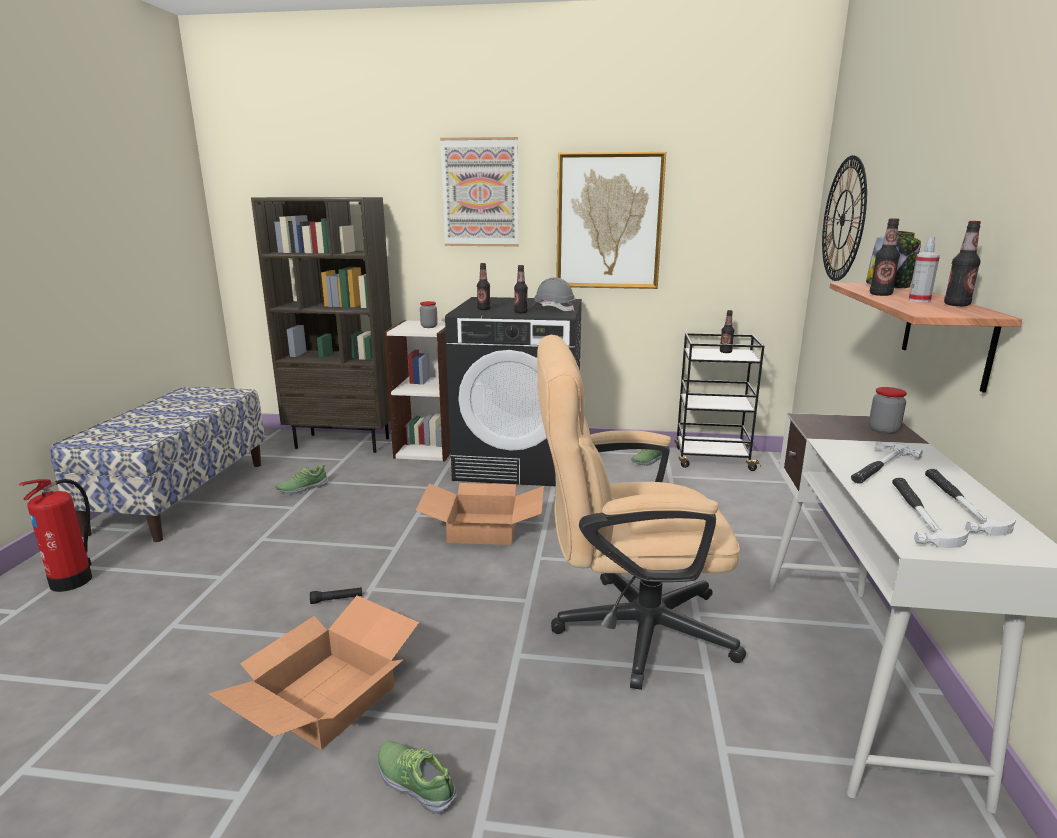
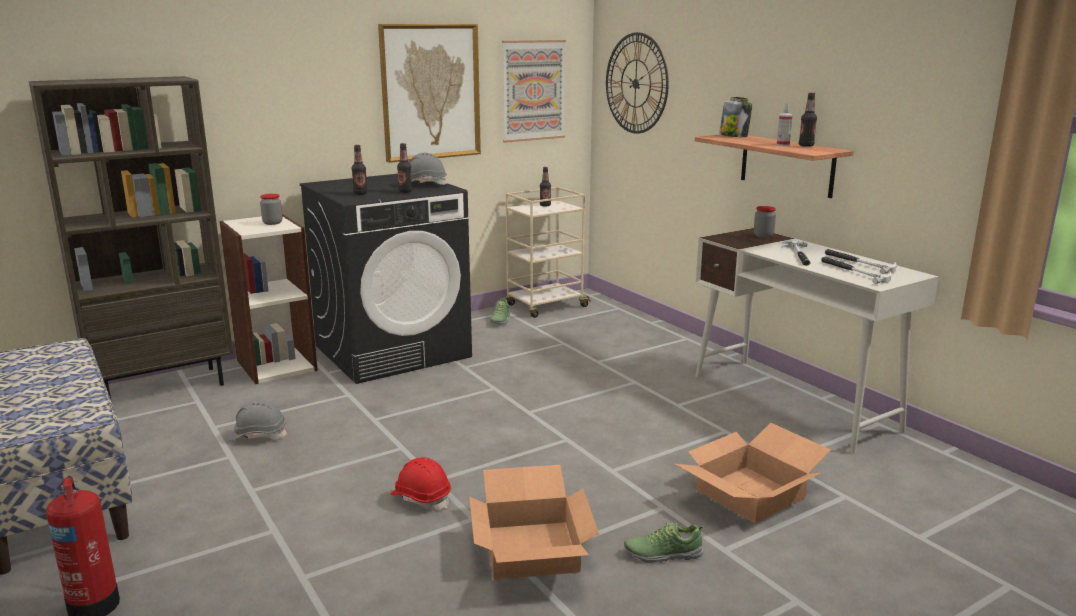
camera: 40 degrees left, 0 degrees up
(302, 488) = (203, 439): shoe -> none
(332, 498) = (258, 435): none -> grey hard hat
(336, 599) = (421, 498): black flashlight -> red hard hat
(480, 193) = (299, 67): picture -> picture (533, 90)
(484, 528) = (452, 408): cardboard box -> cardboard box (750, 492)
(626, 628) = (652, 429): beige office chair -> none
(712, 459) = (545, 306): black cart -> beige cart
(880, 294) = (752, 143): bottle -> none

